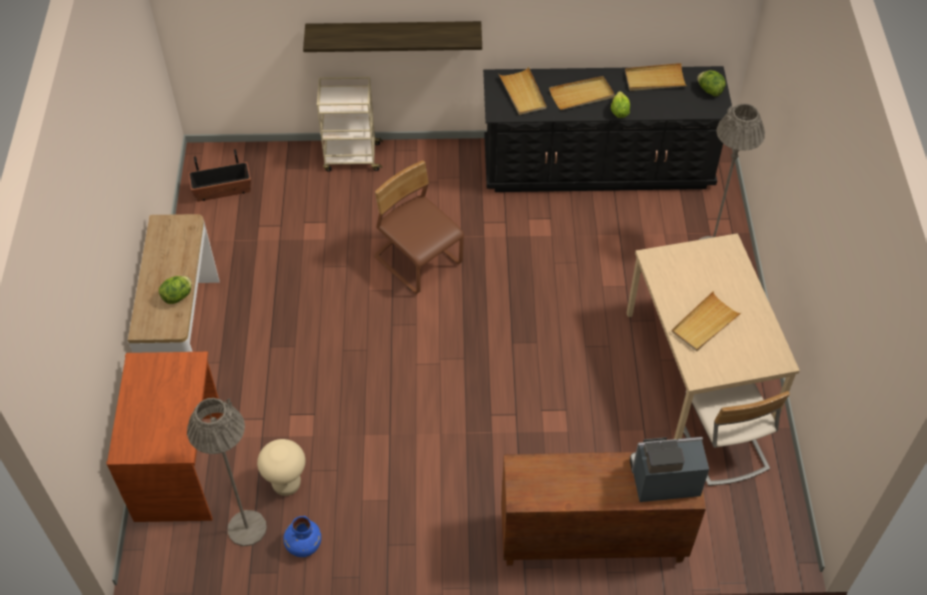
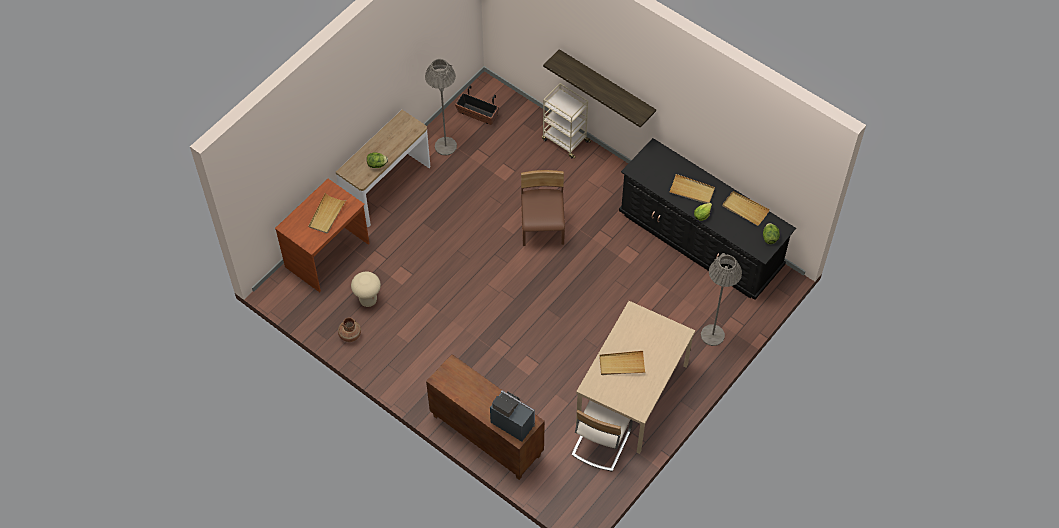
camera: 40 degrees right, 5 degrees up
(247, 528) = (332, 308): grey floor lamp -> grey floor lamp (445, 146)
(303, 545) = (350, 335): blue vase -> brown vase
(522, 93) = (659, 167): beige tray -> beige tray (327, 214)

